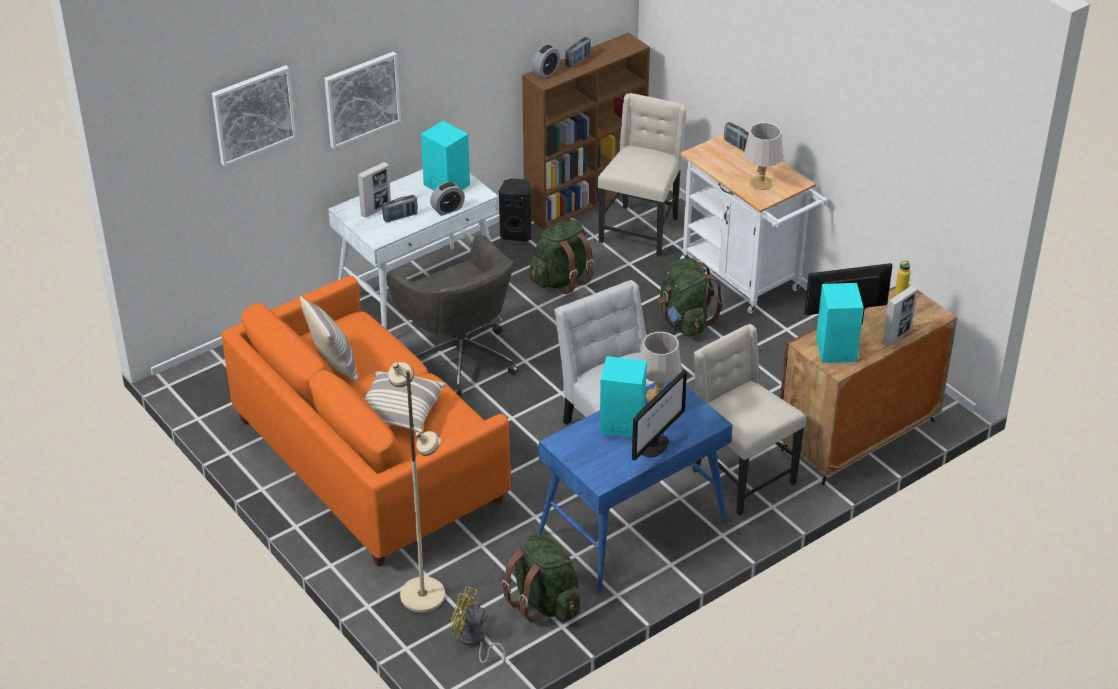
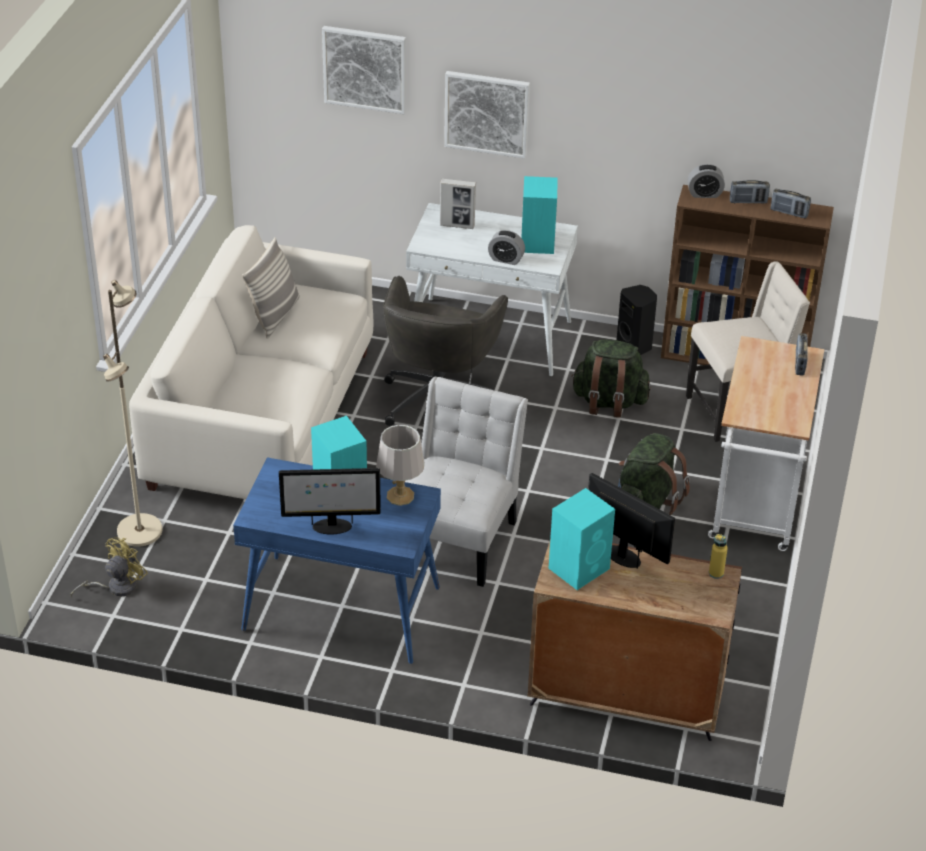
camera: 50 degrees right, 0 degrees up
(368, 460) = (261, 418): orange sofa -> white sofa
(400, 217) = (464, 241): radio -> radio (789, 213)
(400, 412) = (256, 378): pillow -> none
(474, 641) = (116, 587): yellow fan -> yellow fan turned 60 degrees clockwise
(544, 602) = (199, 604): green backpack -> none
(740, 477) = (479, 644): beige chair -> none
(761, 183) = (763, 404): grey table lamp -> none
(896, 337) = (646, 600): picture frame -> none

